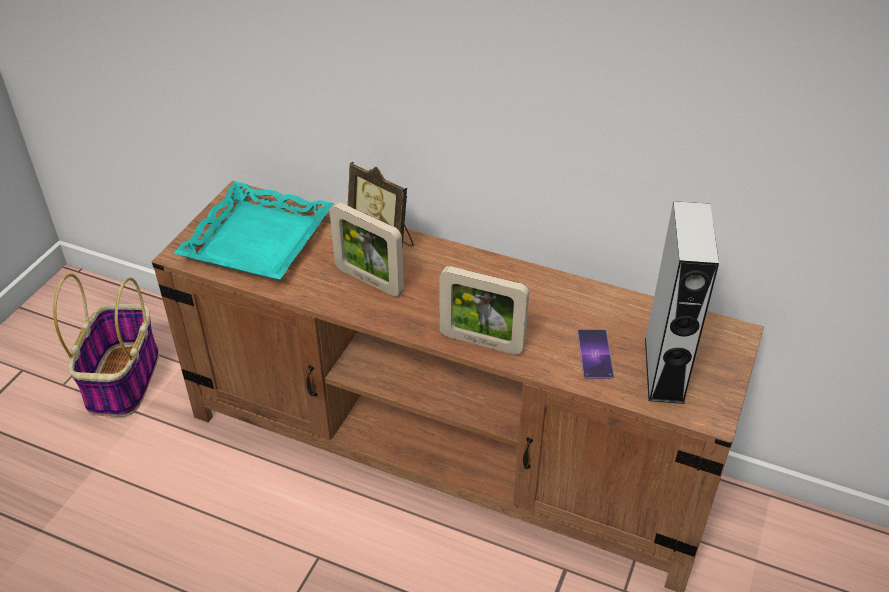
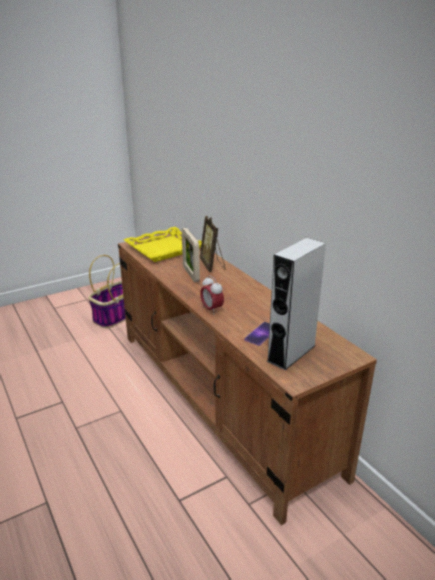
camera: 35 degrees right, 15 degrees down
(259, 240) = (164, 249): turquoise tray -> yellow tray
(481, 342) = (212, 310): picture frame -> alarm clock

